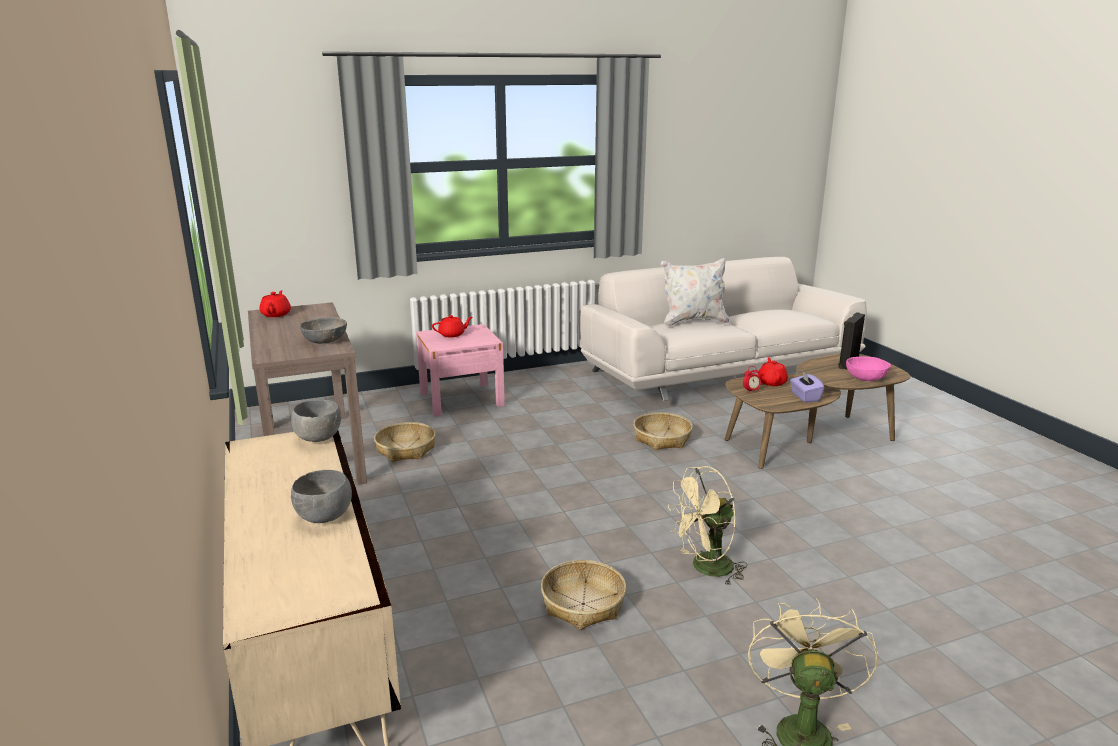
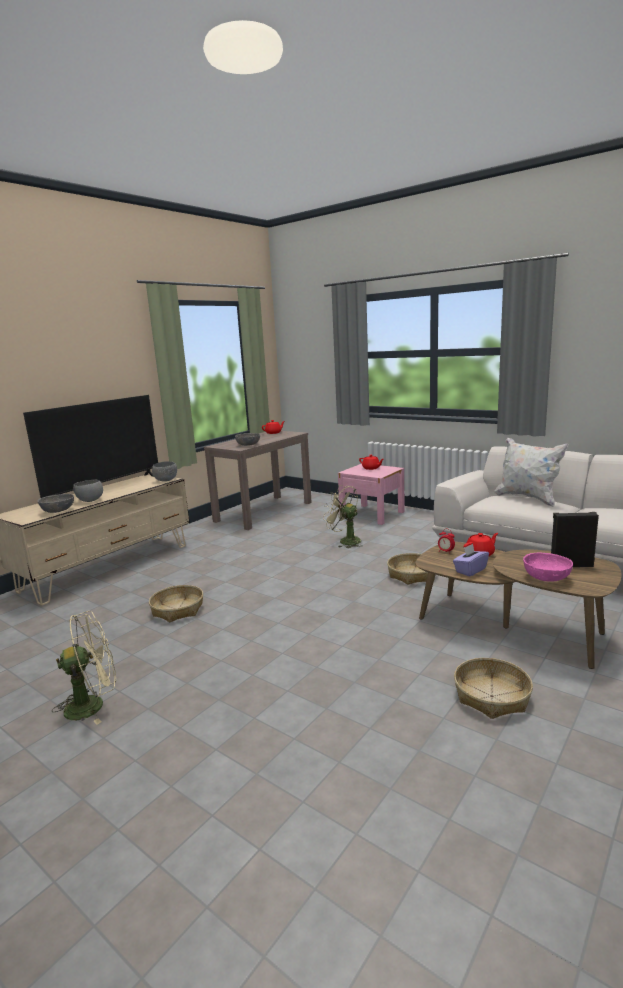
camera: 60 degrees right, 5 degrees down
(255, 493) = (105, 488): none -> television
(340, 555) = (58, 511): none -> grey bowl
(406, 449) = (292, 524): basket -> basket (492, 696)
(705, 568) = (246, 634): beige fan -> beige fan (345, 541)

